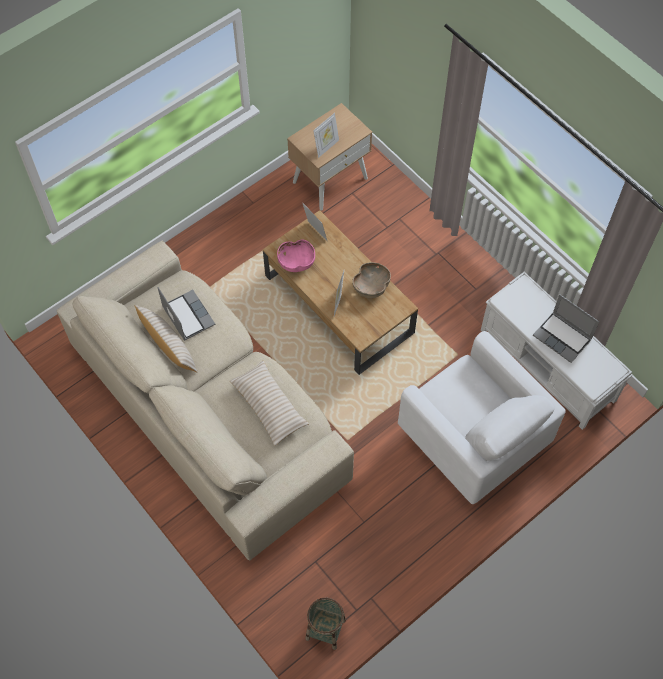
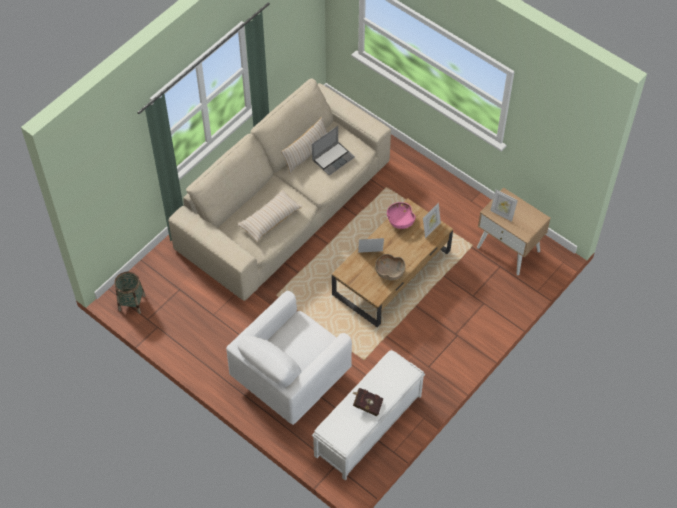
camera: 80 degrees right, 5 degrees down
(563, 337) = (366, 404): laptop -> red book

